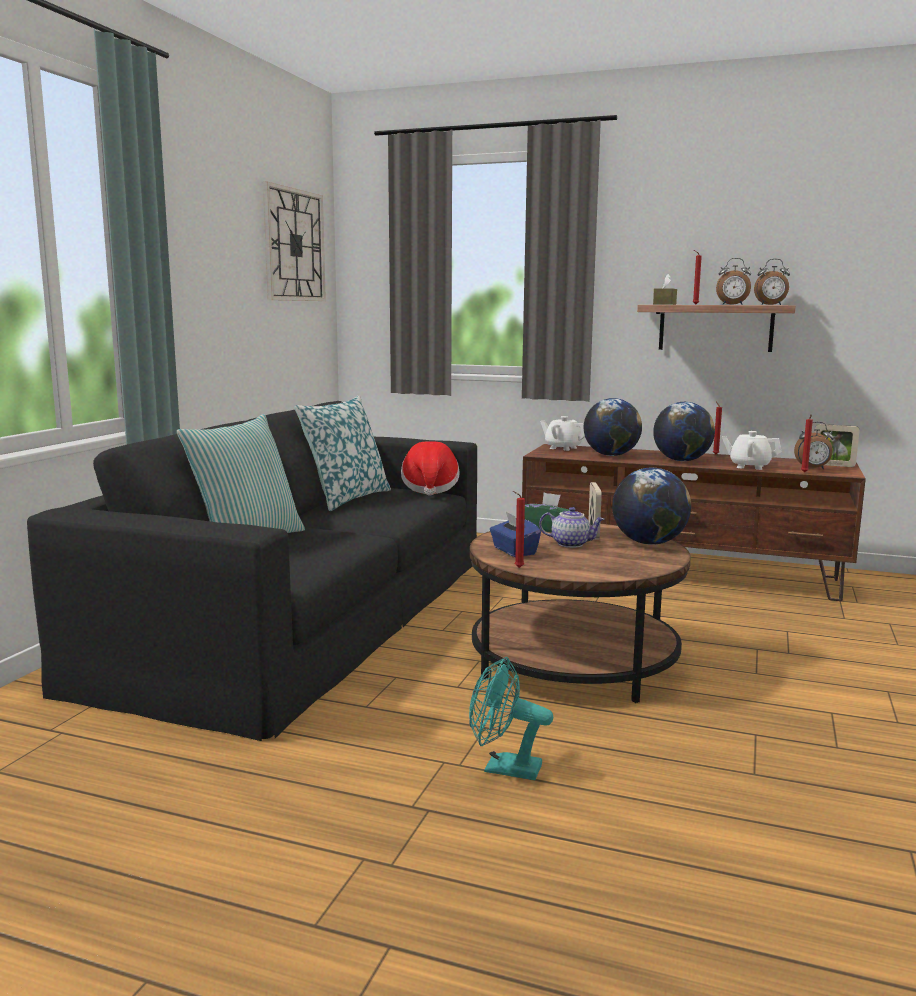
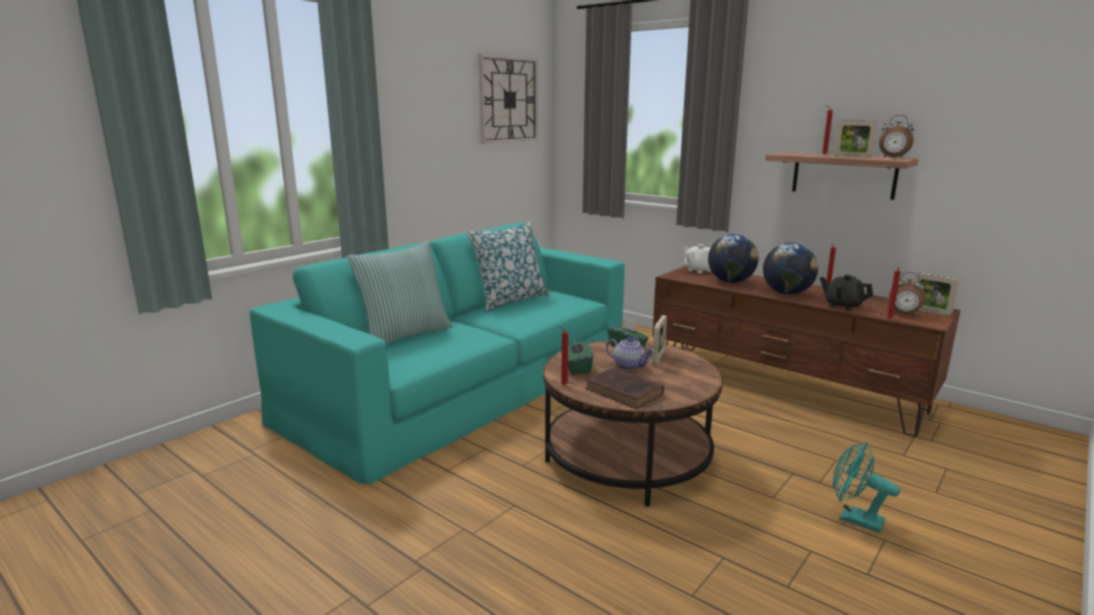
camera: 20 degrees right, 5 degrees up
(306, 614) = (465, 384): black sofa -> turquoise sofa
(430, 489) = (580, 296): hat -> none
(503, 768) = (500, 544): turquoise fan -> turquoise fan (854, 519)
(514, 551) = (577, 368): blue tissue box -> green tissue box
(596, 566) = (625, 392): none -> brown book
(649, 543) = (695, 373): globe -> none
(664, 304) = (793, 153): brown tissue box -> none
(732, 304) = (852, 157): alarm clock -> picture frame
(749, 466) = (843, 306): white teapot -> black teapot

